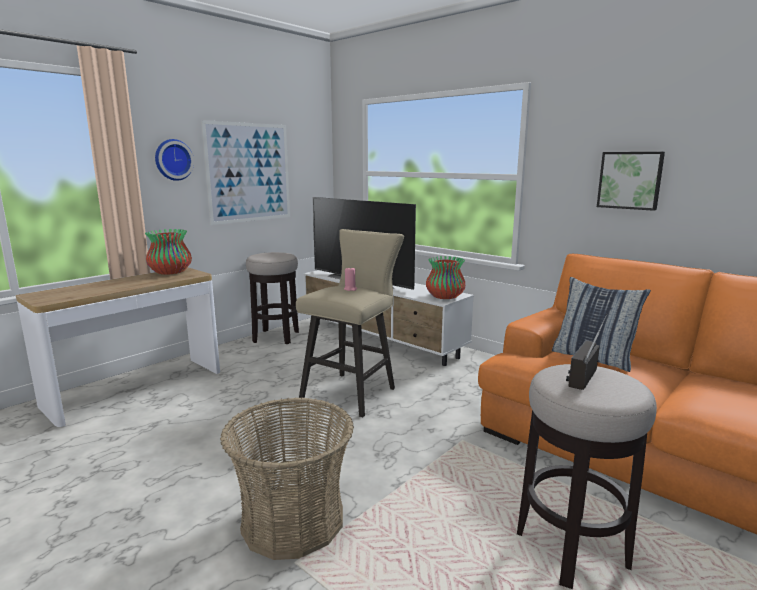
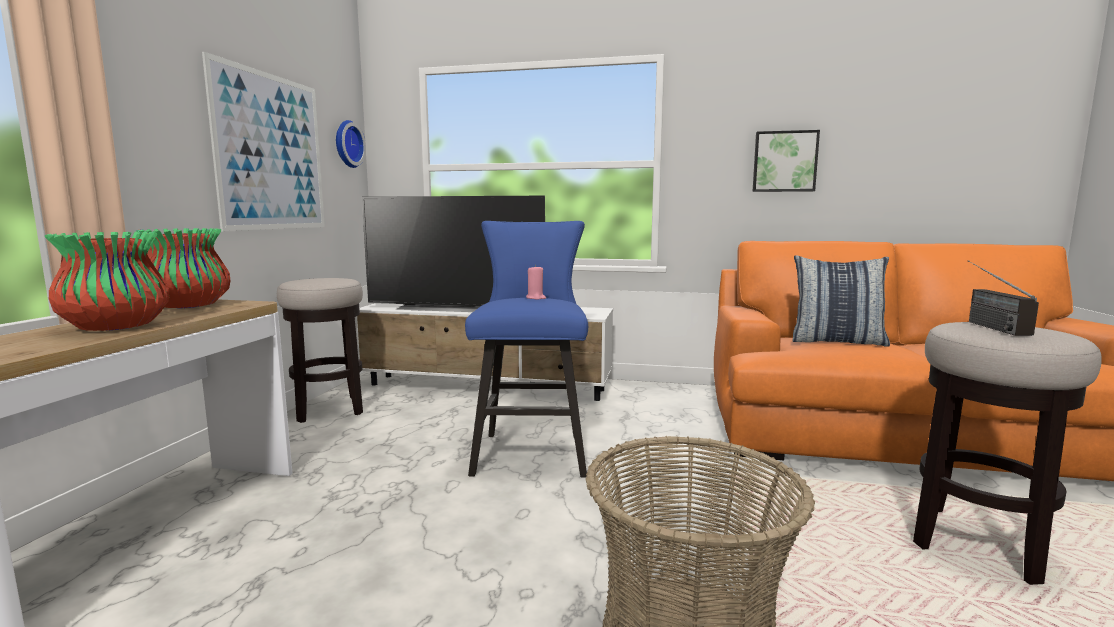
camera: 30 degrees left, 5 degrees down
(173, 160) = (160, 110): wall clock -> wall clock (347, 144)
(353, 391) = (531, 450): beige stool -> blue stool
(444, 297) = (588, 313): vase -> vase (115, 327)

